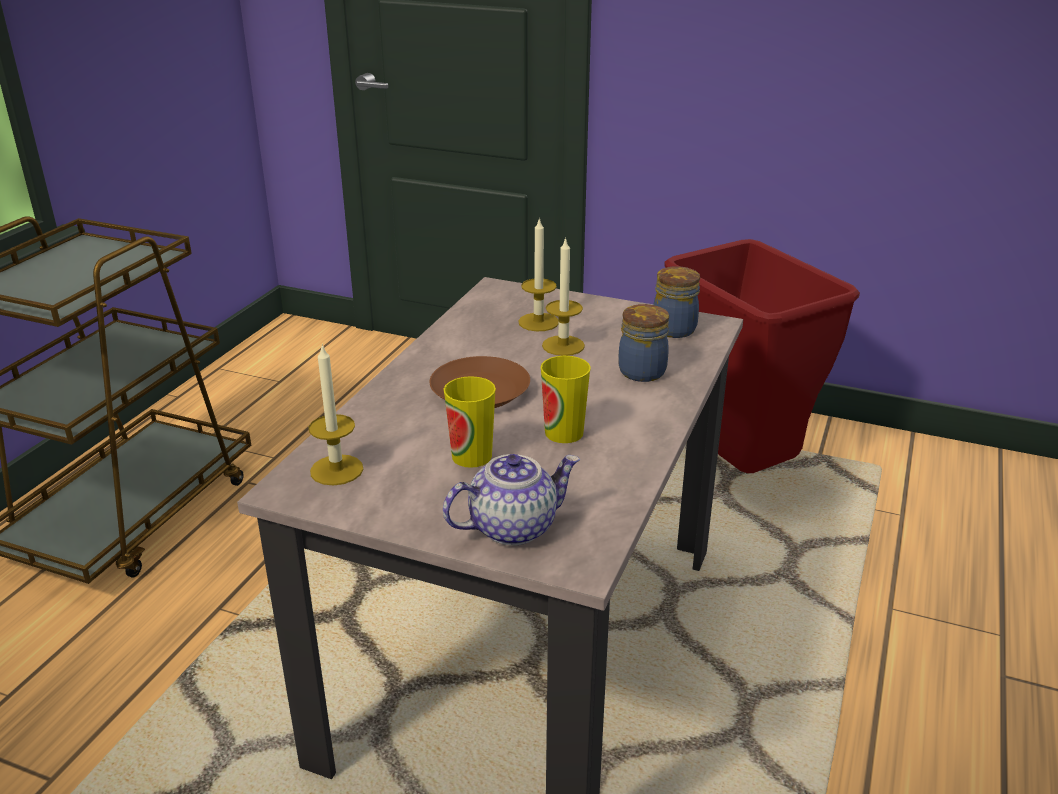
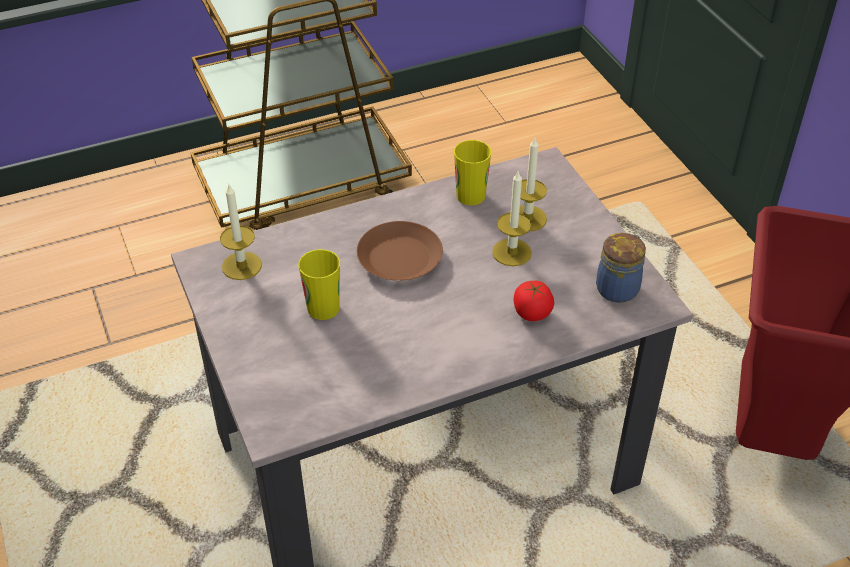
camera: 45 degrees right, 15 degrees up
(513, 526) = (274, 376): teapot -> none
(564, 432) = (401, 329): cup -> cup (470, 195)
(643, 370) = (532, 312): jar -> tomato

